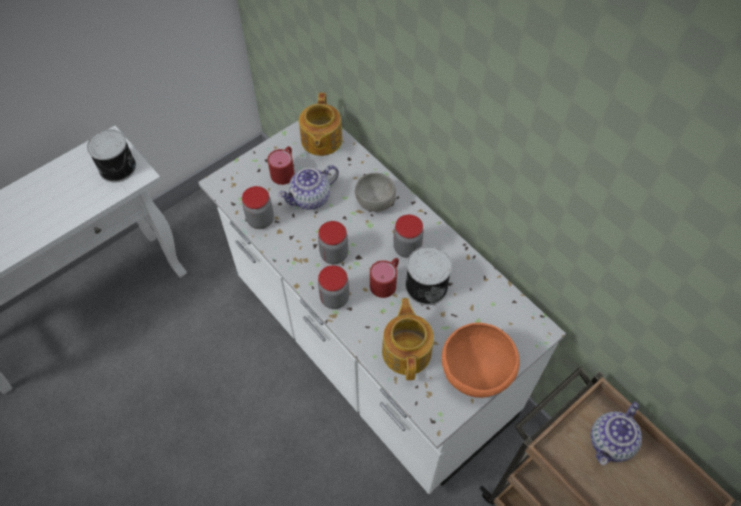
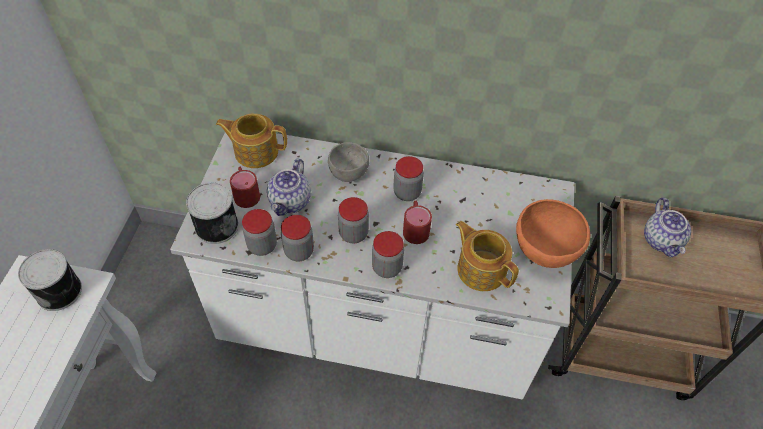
camera: 40 degrees left, 5 degrees down
(282, 241) = (299, 251): none -> jar
(321, 140) = (255, 151): teapot -> teapot turned 135 degrees clockwise
(426, 285) = (448, 211): can -> can (216, 225)

